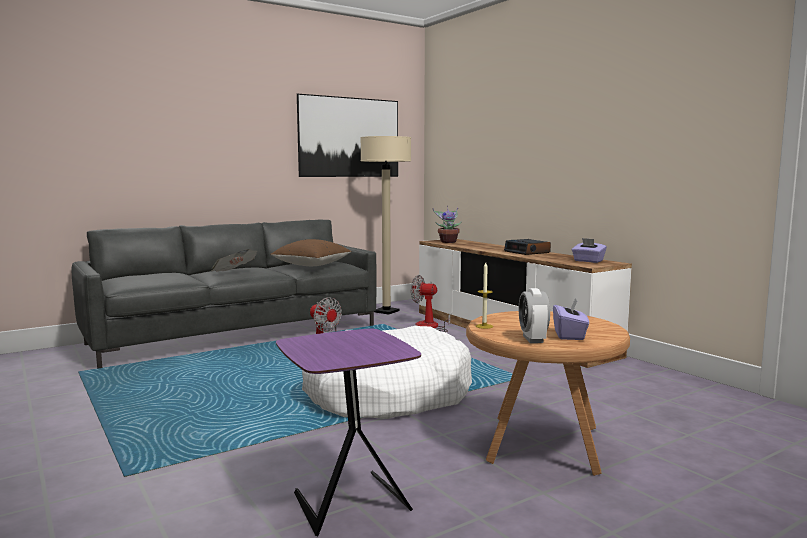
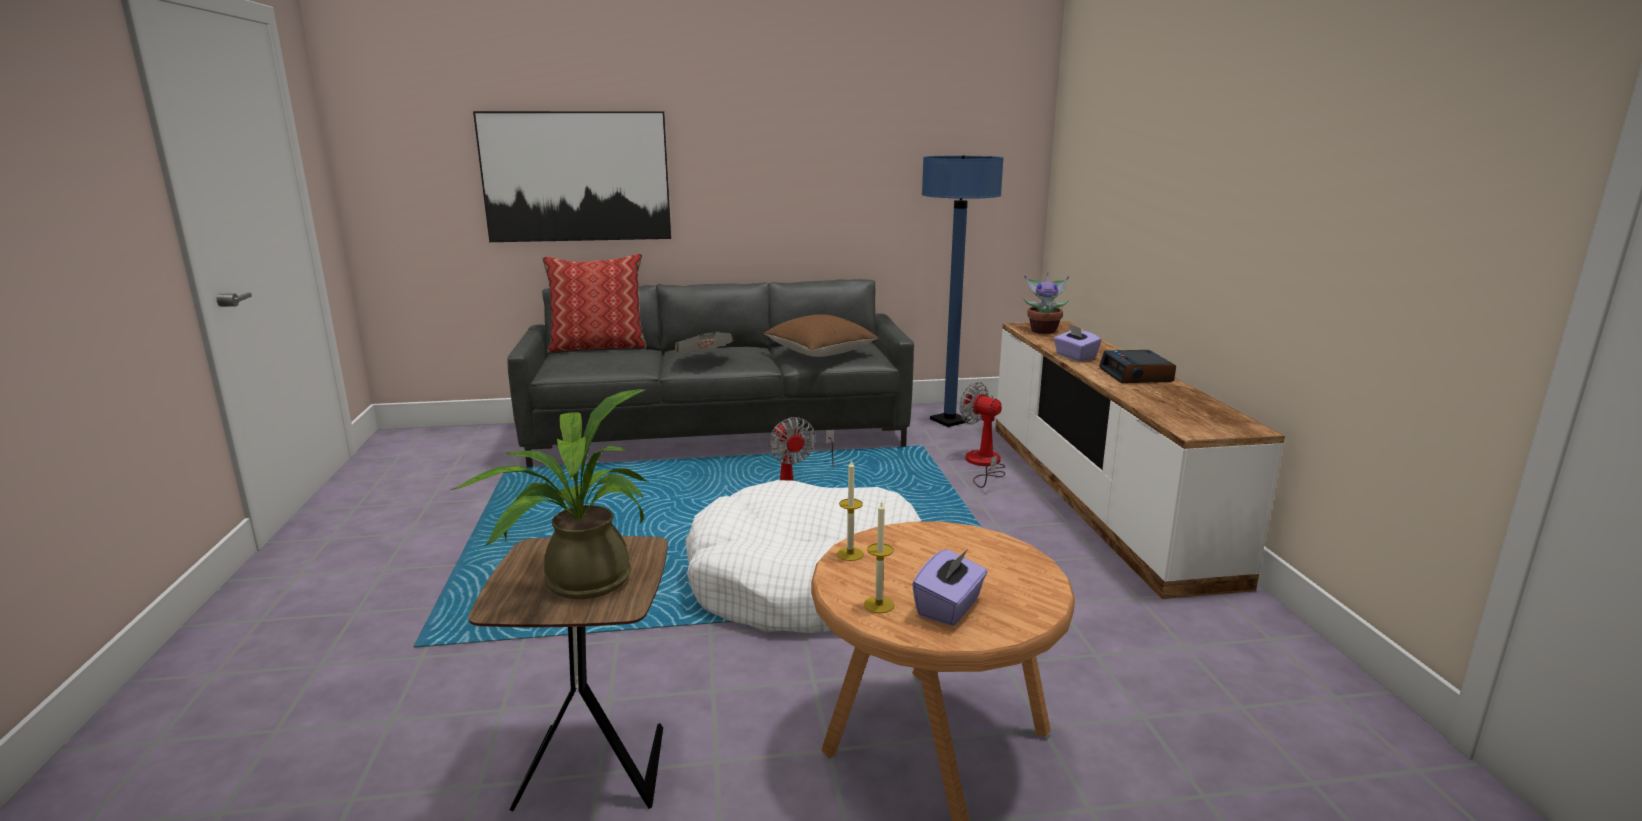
camera: 25 degrees right, 10 degrees up
(139, 273) = (598, 347): none -> pillow
(347, 501) = (594, 764): purple side table -> brown side table
(349, 137) = (918, 153): picture -> picture (576, 177)
(353, 348) = (576, 582): none -> potted plant
(386, 311) = (949, 421): beige floor lamp -> blue floor lamp
(533, 339) = (878, 605): alarm clock -> candle
(588, 261) = (1208, 417): purple tissue box -> purple tissue box (1075, 356)

